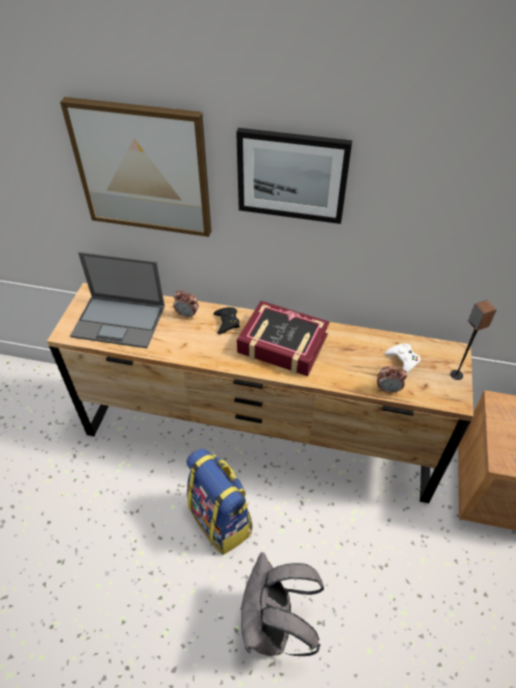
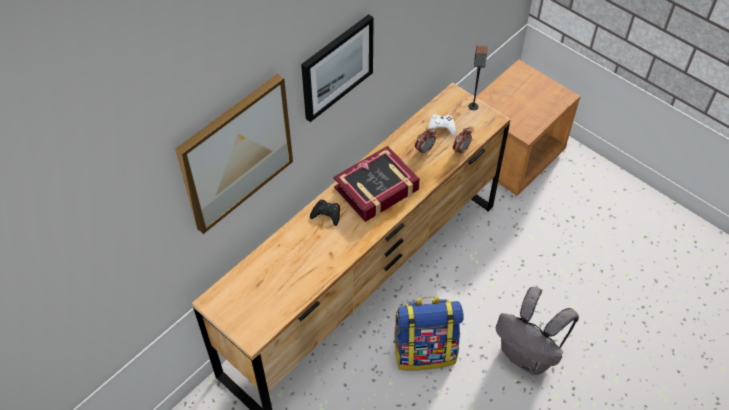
camera: 60 degrees left, 5 degrees up
(120, 321) = (268, 290): laptop -> none
(187, 315) = (297, 238): alarm clock -> alarm clock (424, 150)

